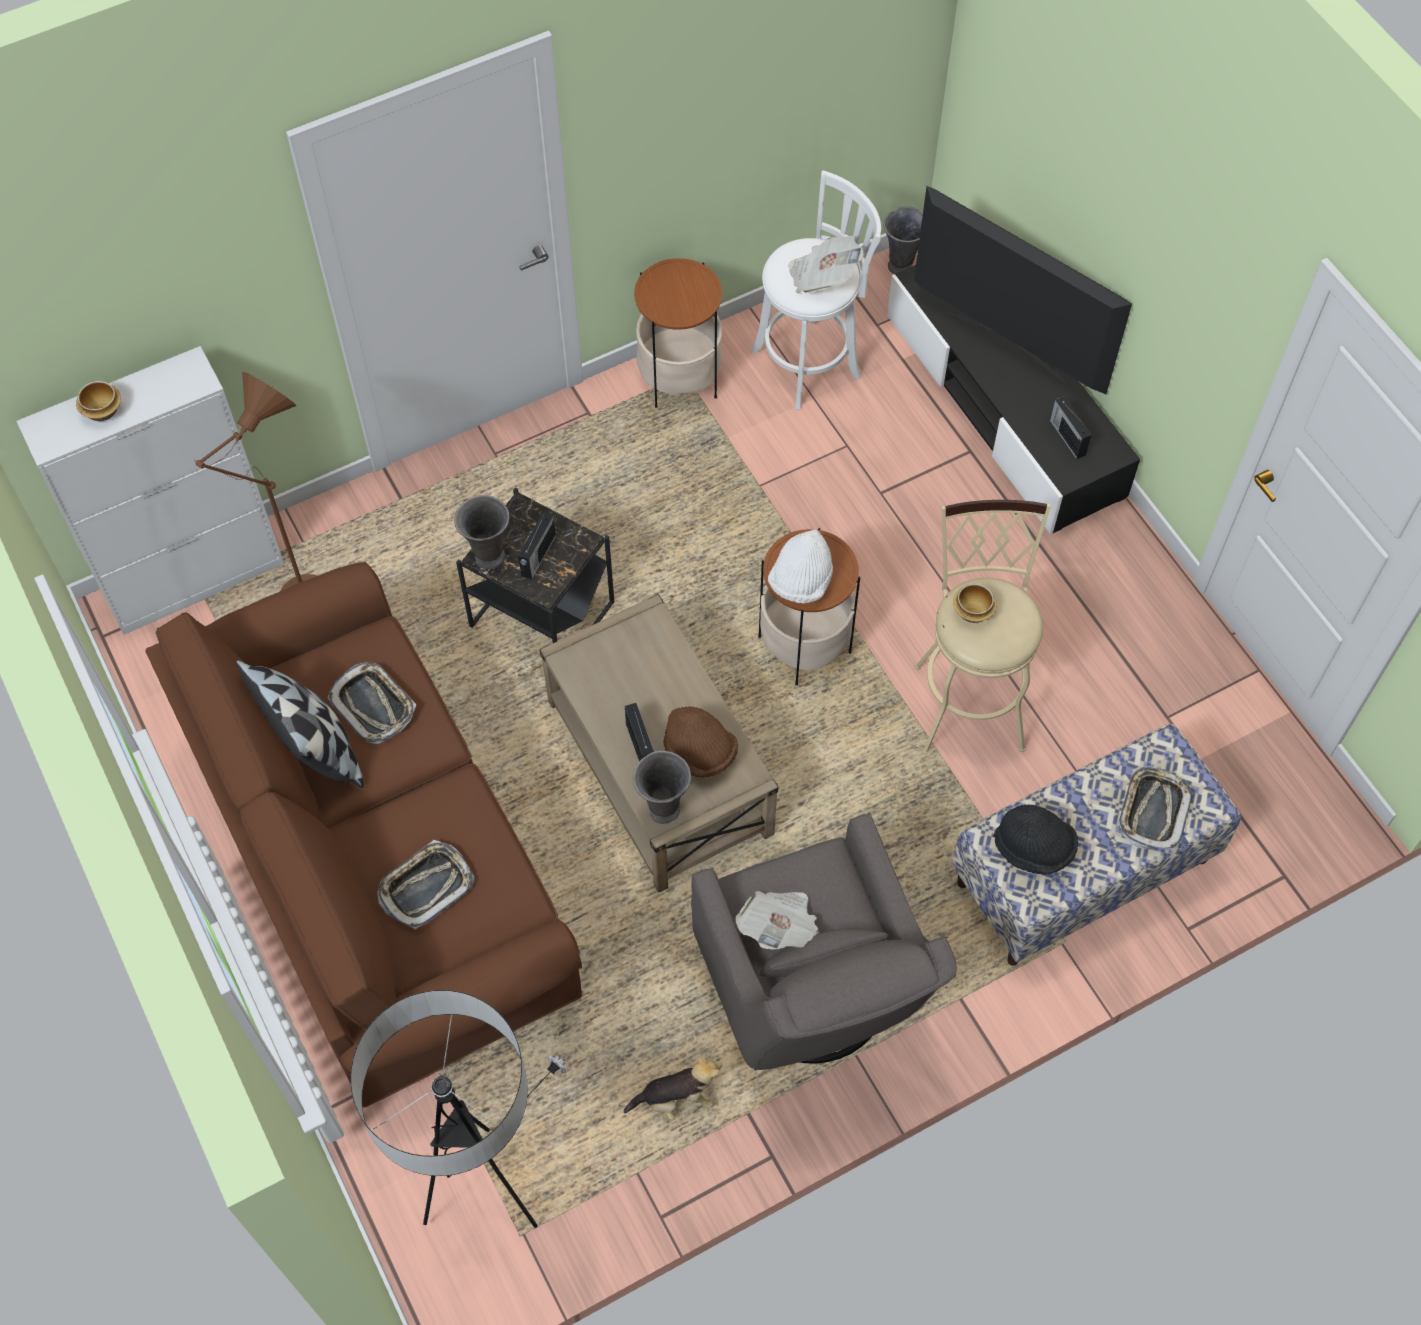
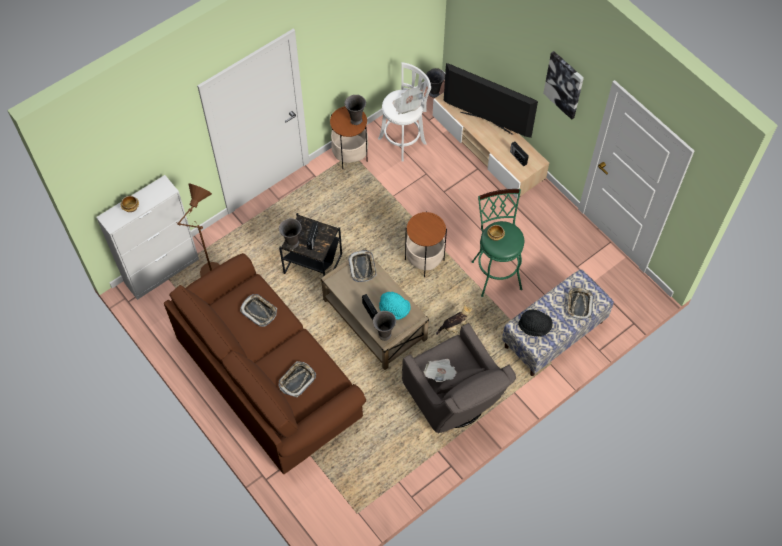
camera: 10 degrees left, 0 degrees up
(315, 749) = (239, 332): pillow -> none
(487, 1188) = (339, 497): floor lamp -> none
(644, 639) = (362, 267): none -> tray
(676, 1098) = (408, 450): plush toy -> plush toy (455, 326)
(695, 294) = (355, 120): none -> grey vase
(699, 752) = (394, 310): brown hat -> turquoise hat
(801, 581) = (423, 234): white hat -> none
(968, 697) = (495, 271): beige stool -> green stool
(1003, 406) = (488, 147): black tv stand -> beige tv stand
(1199, 264) = (564, 84): none -> picture

